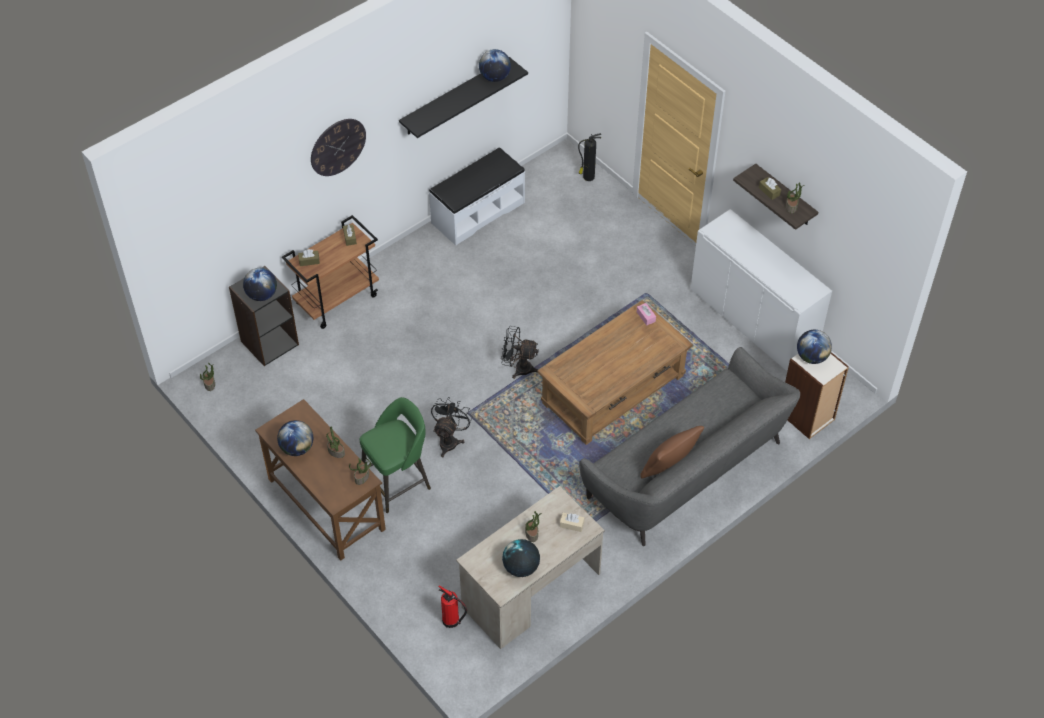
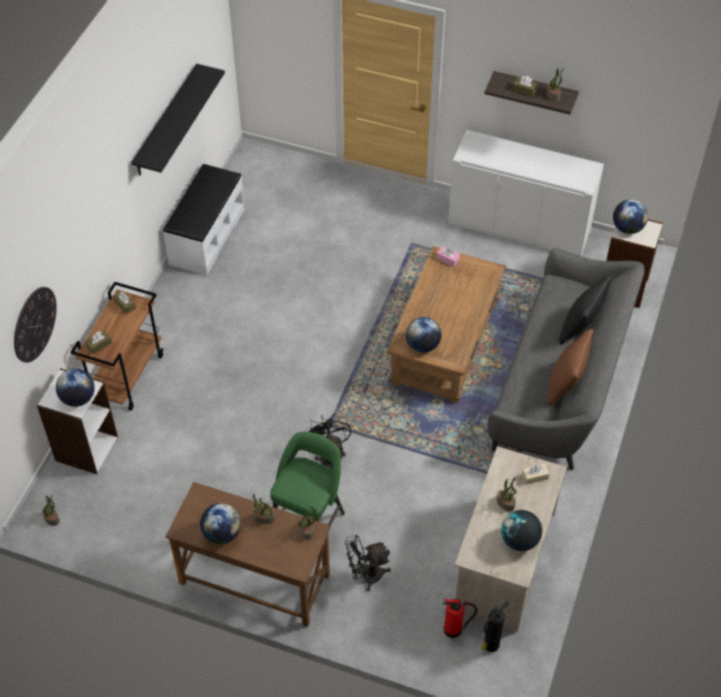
camera: 30 degrees left, 0 degrees up
(269, 342) = (86, 448): black bookcase -> white bookcase
(338, 147) = (91, 211): wall clock -> wall clock (34, 324)
(495, 77) = (196, 87): globe -> globe (422, 345)
(518, 368) = (346, 361): black fan -> black fan (366, 576)
(588, 177) = (286, 163): fire extinguisher -> fire extinguisher (490, 645)
(719, 426) = (580, 327): none -> black pillow

